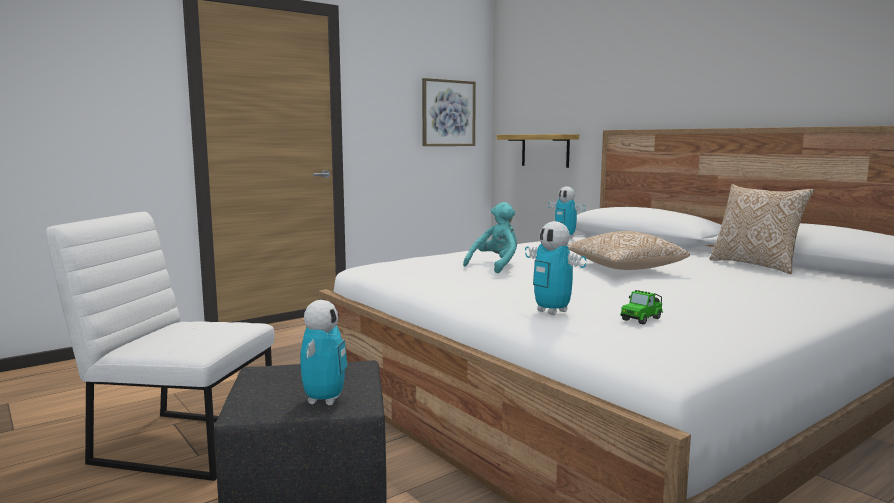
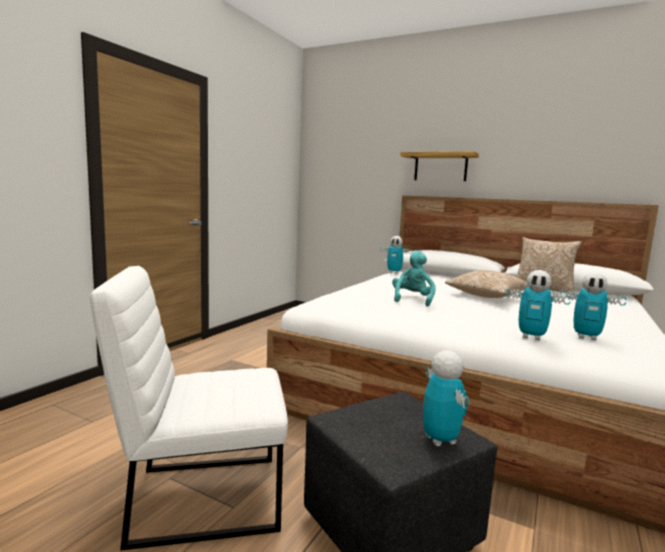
camera: 25 degrees left, 0 degrees up
(448, 113) = (275, 175): picture -> none
(545, 150) = (348, 207): shelf -> shelf (440, 167)
(642, 319) = (586, 337): toy car -> toy robot

